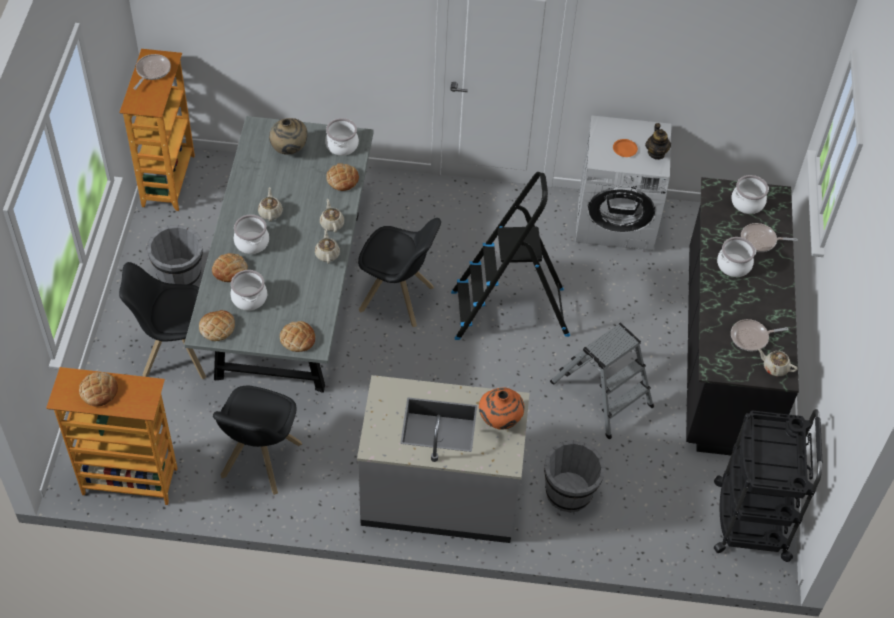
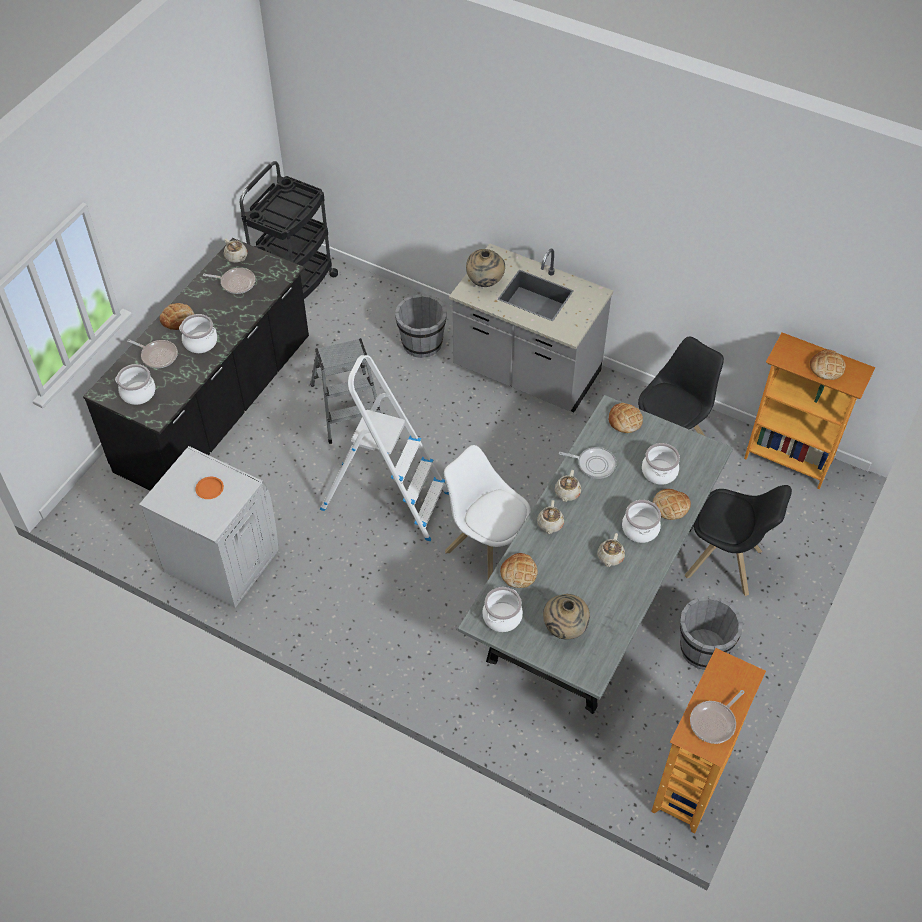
camera: 155 degrees left, 0 degrees up
(217, 327) = (698, 453): bread -> bread (177, 319)
(312, 287) = (594, 464): none -> frying pan
(397, 298) = (486, 550): black chair -> white chair
(499, 421) = (485, 283): orange vase -> beige vase
(509, 313) = (386, 501): black step ladder -> white step ladder
(656, 153) = (181, 475): teapot -> none

